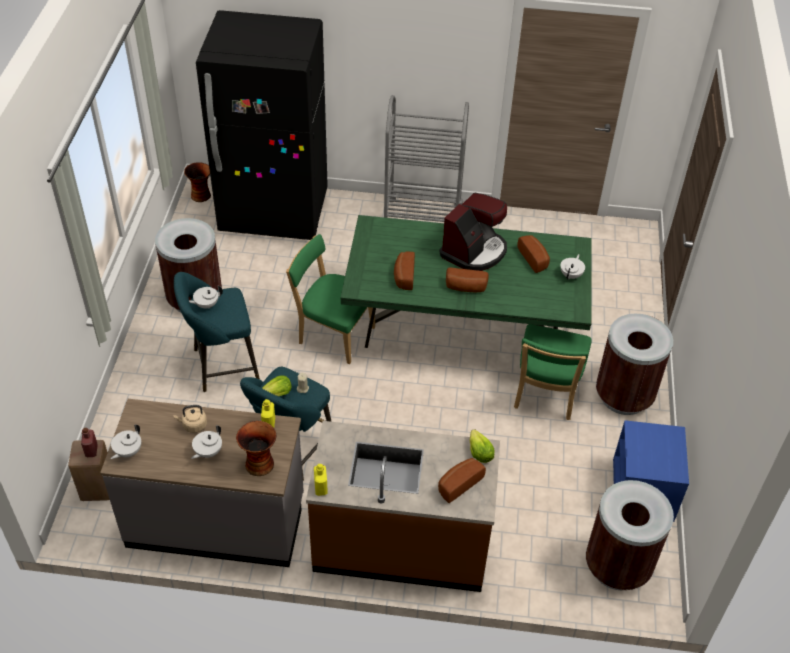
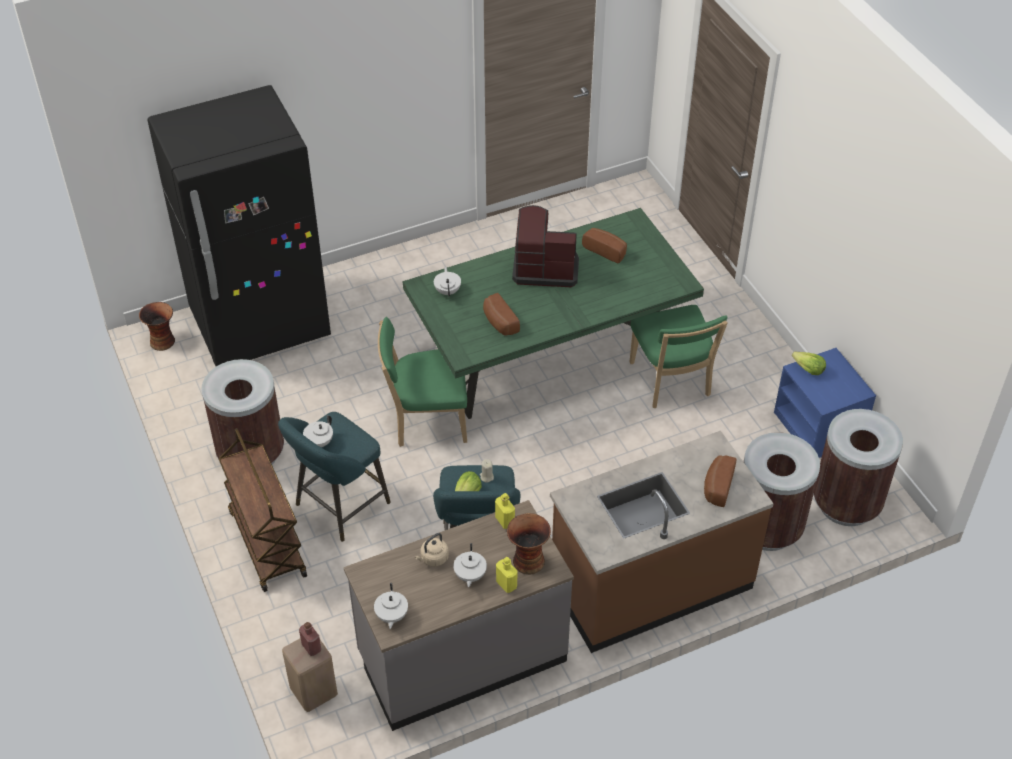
camera: 30 degrees left, 0 degrees up
(153, 367) = (267, 543): none -> brown cart
(321, 488) = (601, 553): yellow bottle -> yellow bottle (506, 584)
(422, 219) = (421, 264): grey cart -> none
(465, 288) = (566, 307): bread -> none
(474, 251) = (545, 267): coffee machine -> coffee machine turned 90 degrees counterclockwise
(479, 453) = (712, 450): lettuce -> lettuce (808, 369)
(571, 275) = (651, 251): white teapot -> white teapot (448, 291)
(624, 396) = (740, 350): brown trash can -> brown trash can (767, 528)

